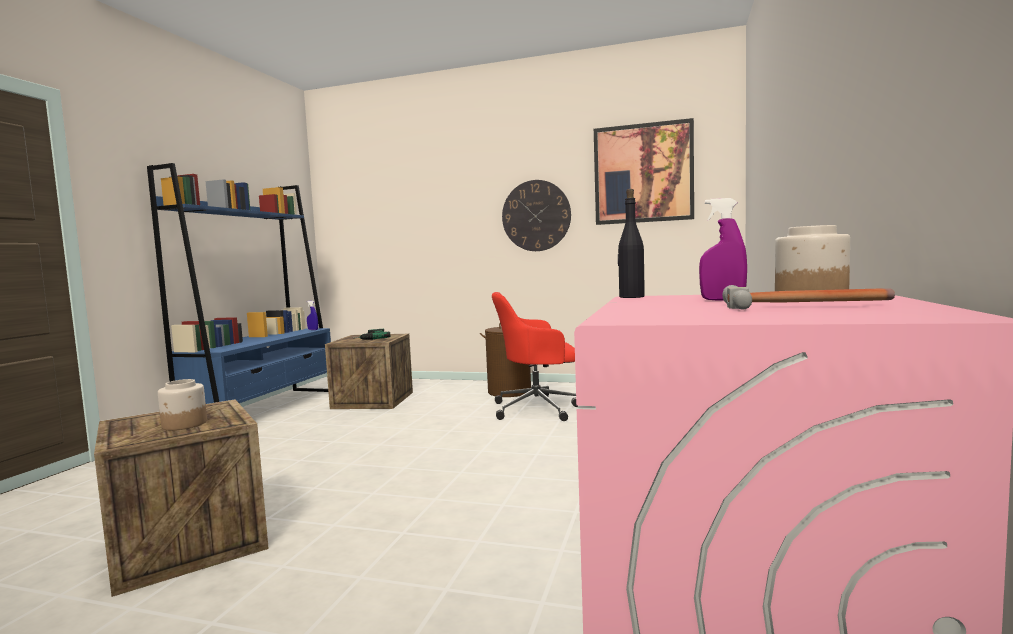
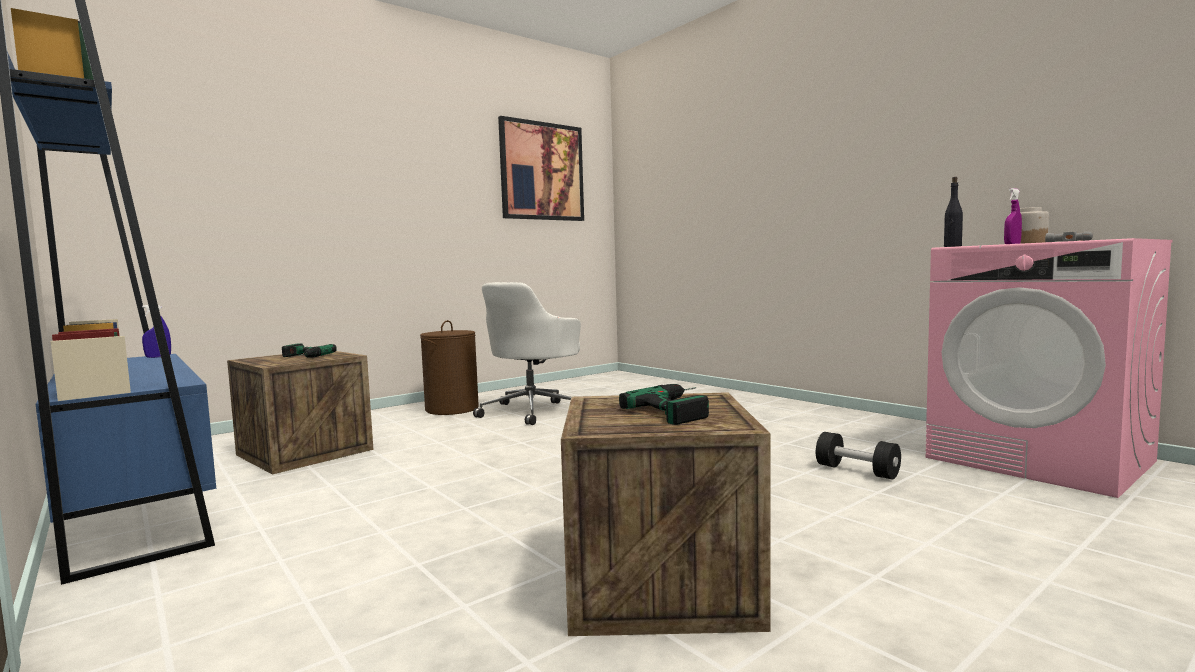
camera: 55 degrees left, 0 degrees up
(184, 424) = (682, 409): jar -> power drill
(511, 565) = (857, 471): none -> black dumbbell
(536, 216) = (440, 201): wall clock -> none
(538, 408) = (533, 411): red office chair -> white office chair

